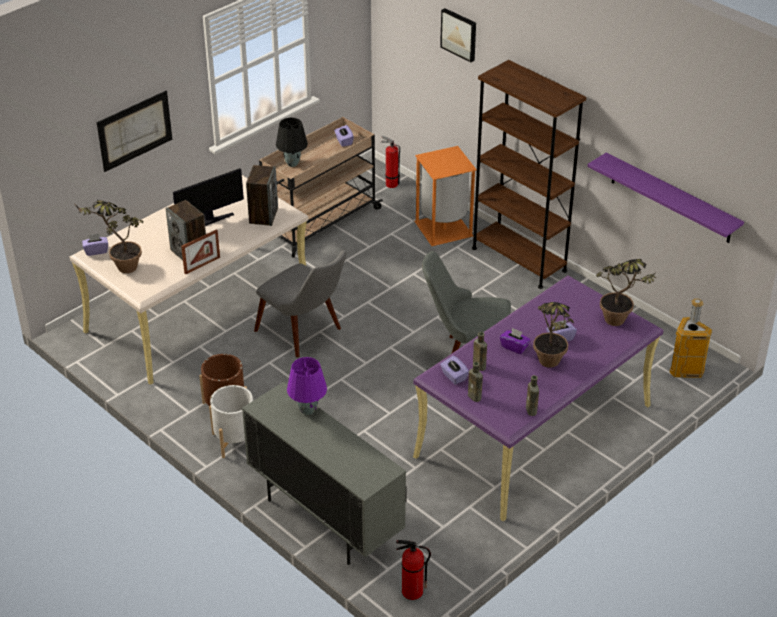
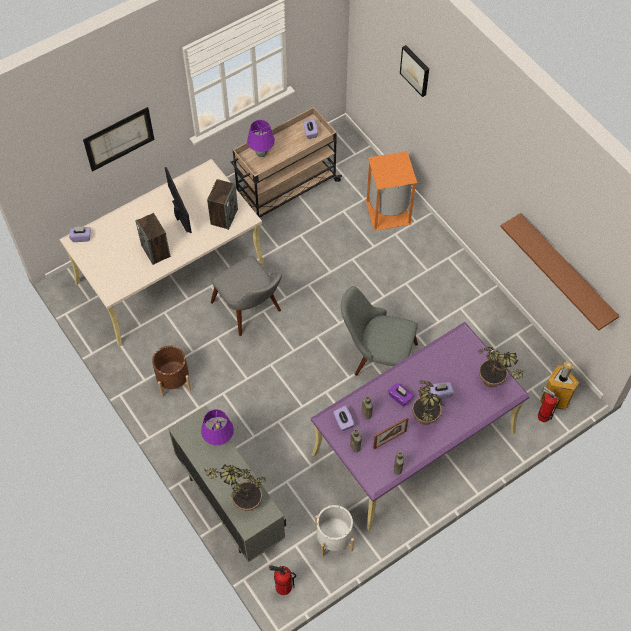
camera: 10 degrees right, 20 degrees up
(120, 267) = (97, 259): potted plant -> potted plant (241, 501)
(202, 265) = (164, 266): picture frame -> picture frame (389, 439)
(210, 221) = (179, 216): monitor -> monitor turned 90 degrees counterclockwise
(235, 441) = (175, 415): white planter -> white planter (334, 539)
(292, 164) = (261, 154): black table lamp -> purple table lamp
(390, 184) = (354, 153): fire extinguisher -> fire extinguisher (542, 415)
(519, 259) = (444, 256): brown bookcase -> none
(671, 198) = (566, 270): purple shelf -> brown shelf

